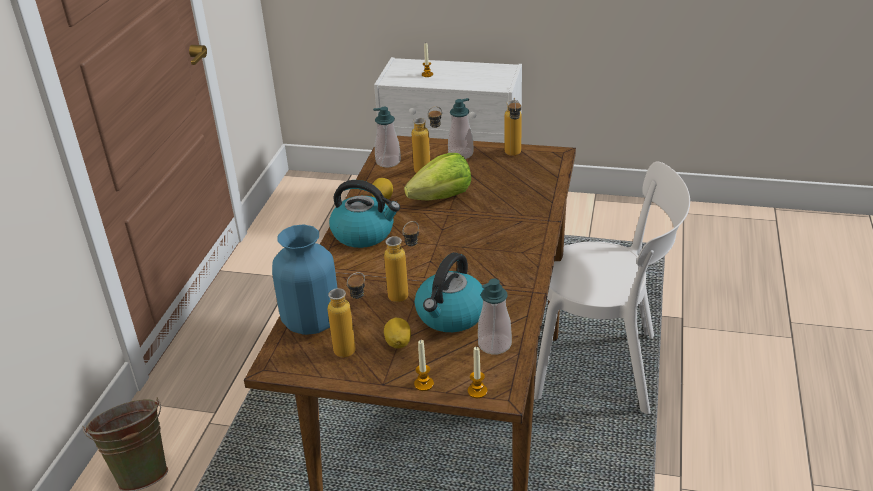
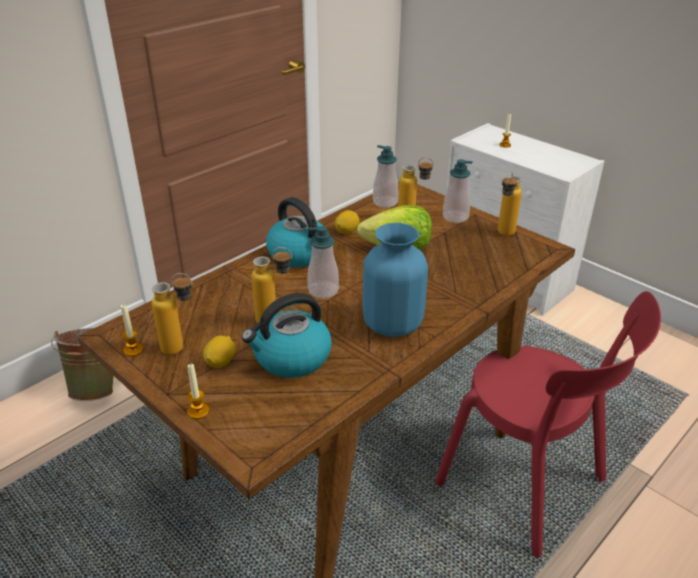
camera: 30 degrees right, 0 degrees up
(311, 321) = (178, 310): blue vase -> blue vase (392, 324)
(477, 391) = (234, 443): candle -> candle (133, 350)
(494, 344) = (298, 405): soap dispenser -> soap dispenser (323, 290)
(603, 367) = (527, 486): white chair -> red chair

